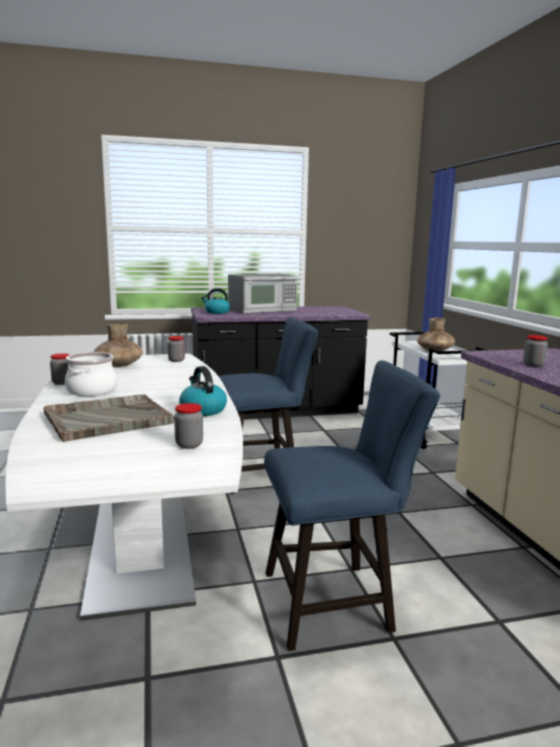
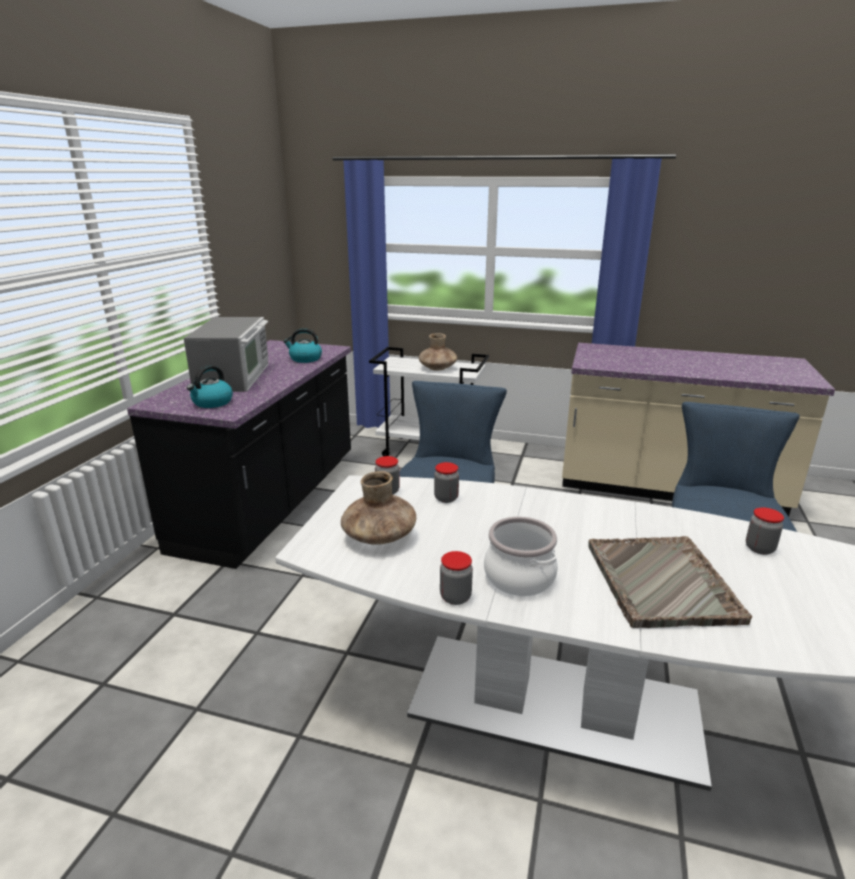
camera: 60 degrees left, 10 degrees up
(202, 410) = (640, 519): kettle -> kettle (305, 359)
(533, 365) = (638, 364): jar -> jar (446, 498)

